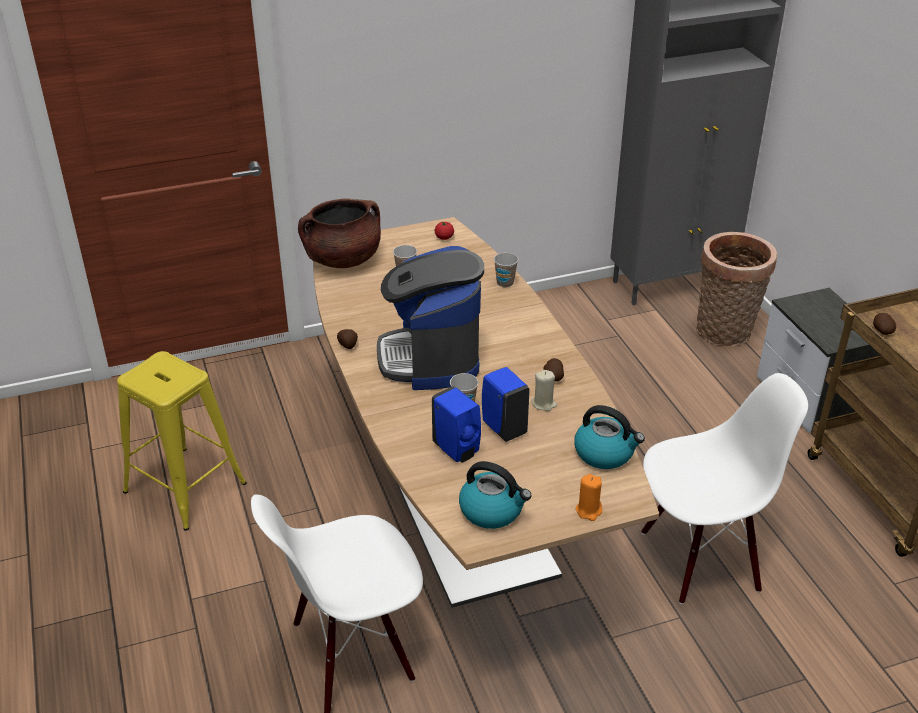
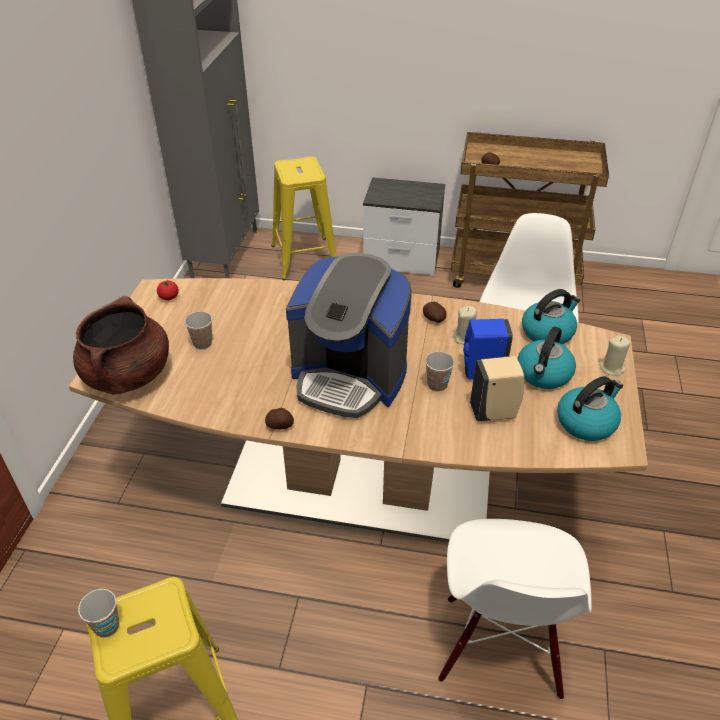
camera: 60 degrees left, 5 degrees up
(457, 450) = (495, 412): blue soap dispenser -> beige soap dispenser
(505, 283) = (278, 291): cup -> cup (107, 626)
(536, 467) = (543, 374): none -> kettle
(589, 511) = (612, 368): orange candle -> beige candle
(725, 333) = (304, 258): basket -> yellow stool

